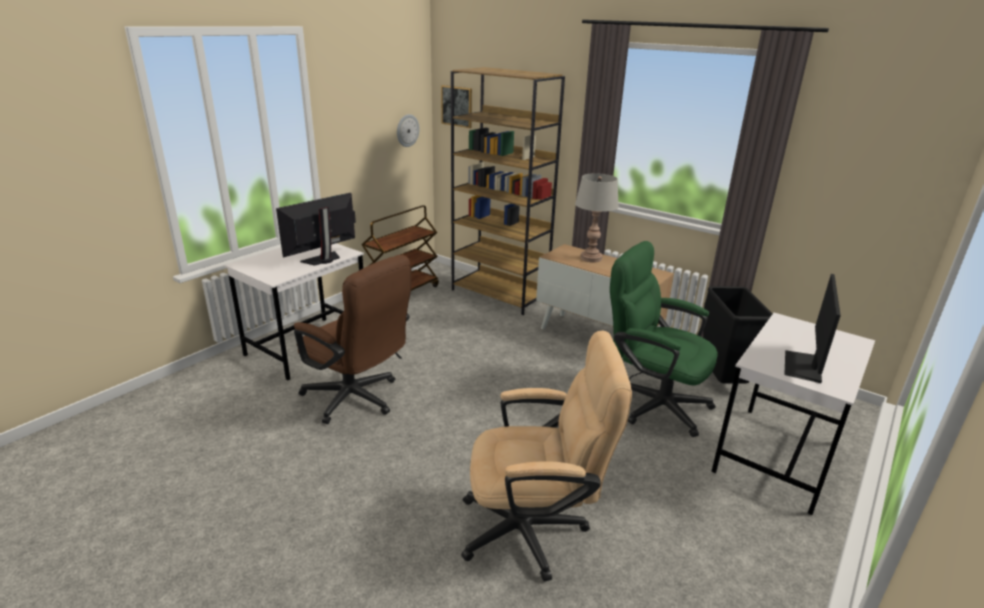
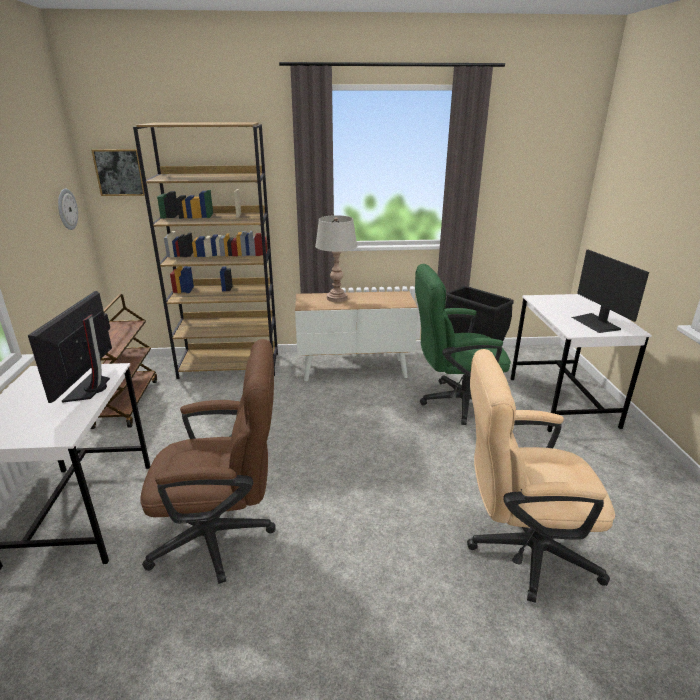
camera: 40 degrees left, 0 degrees up
(535, 529) = (520, 549): beige office chair -> beige office chair turned 135 degrees counterclockwise

